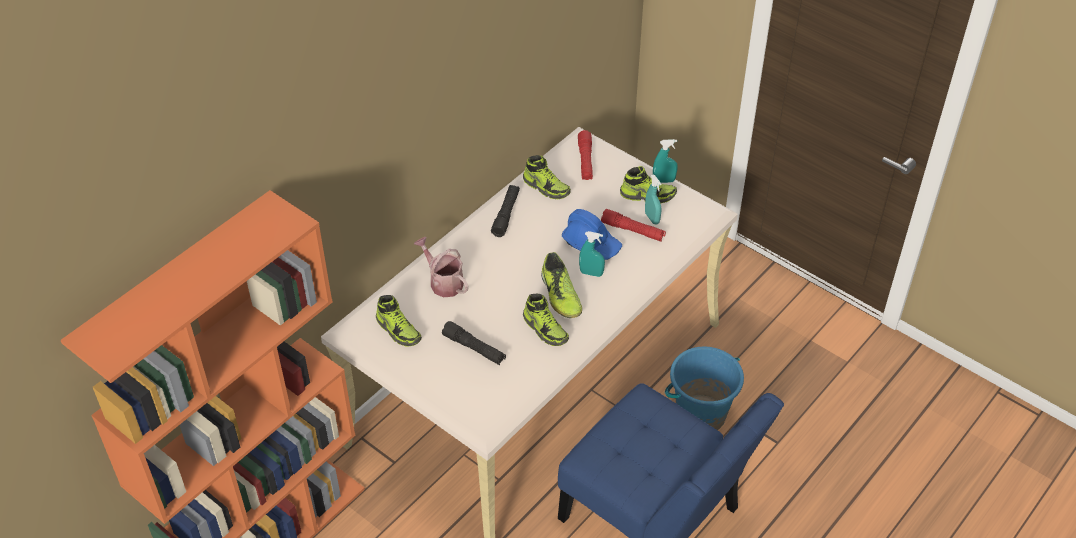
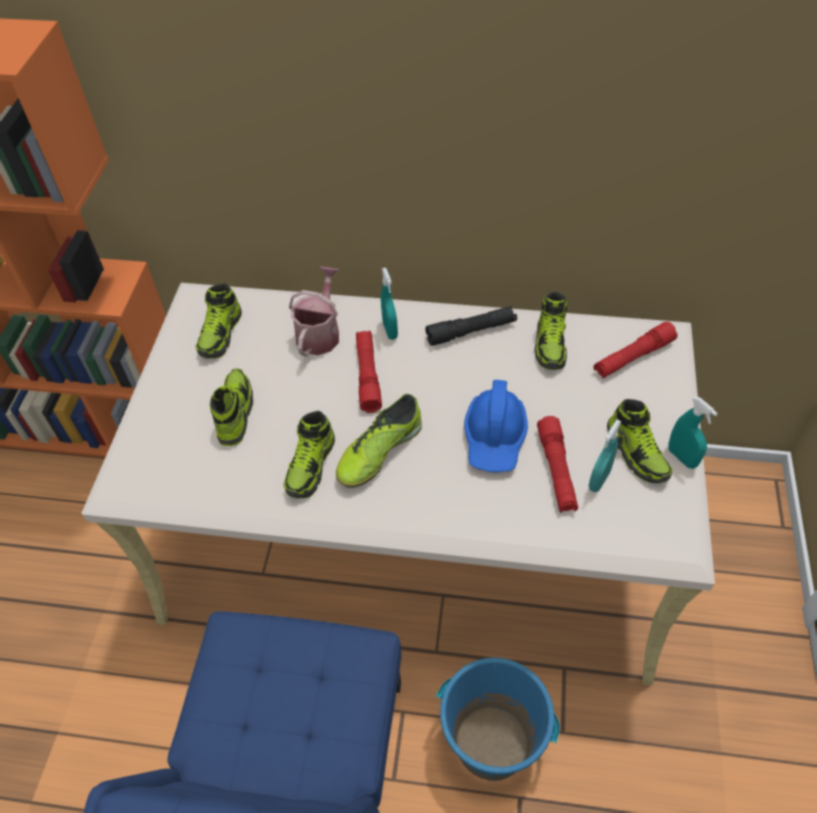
camera: 60 degrees right, 5 degrees up
(474, 348) = (234, 413): black flashlight -> shoe
(499, 275) = (368, 376): none -> red flashlight
(591, 273) = (442, 464): turquoise spray bottle -> turquoise spray bottle (390, 330)

